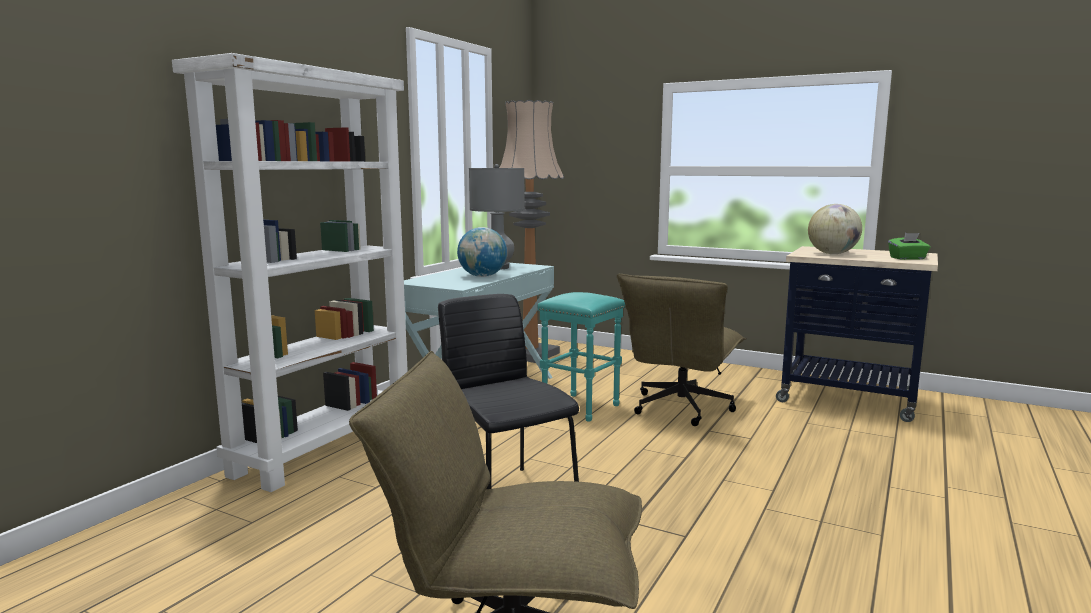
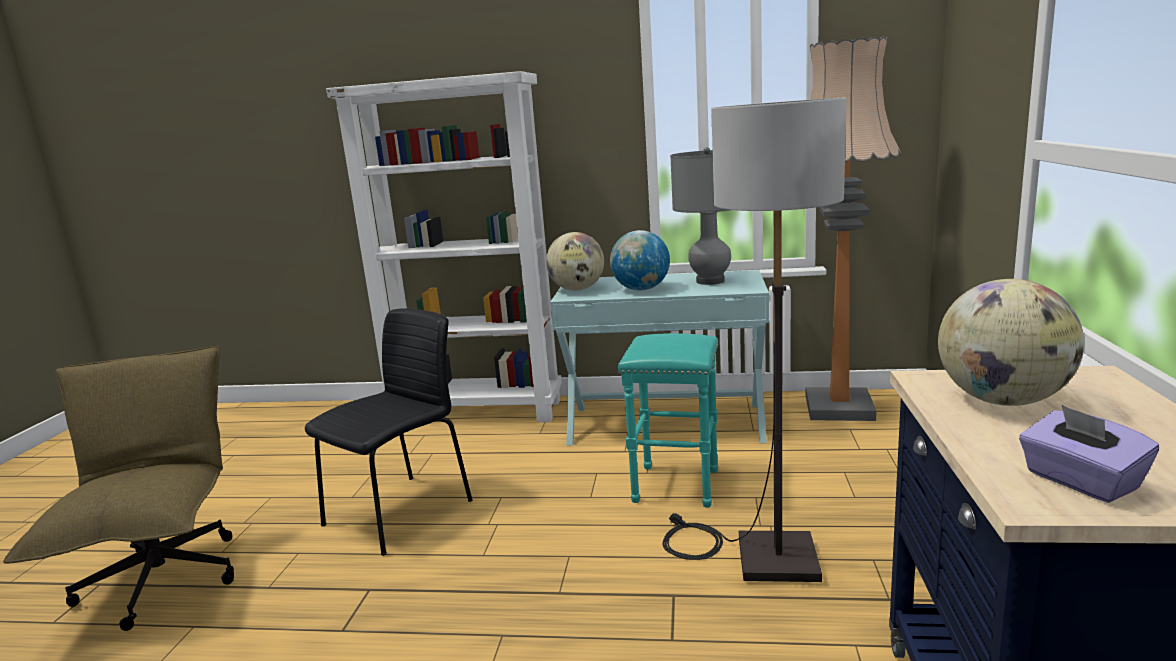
camera: 70 degrees right, 5 degrees up
(441, 284) = (577, 289): none -> globe
(681, 407) = (751, 555): beige office chair -> floor lamp
(907, 258) = (1080, 481): green tissue box -> purple tissue box

